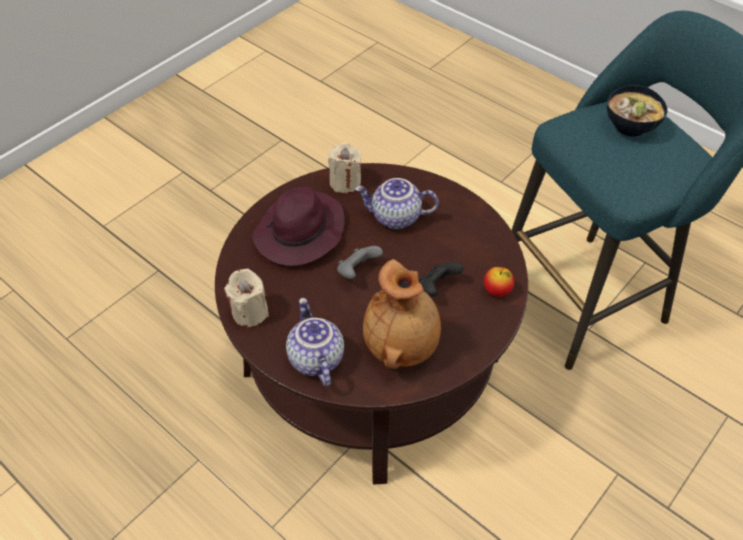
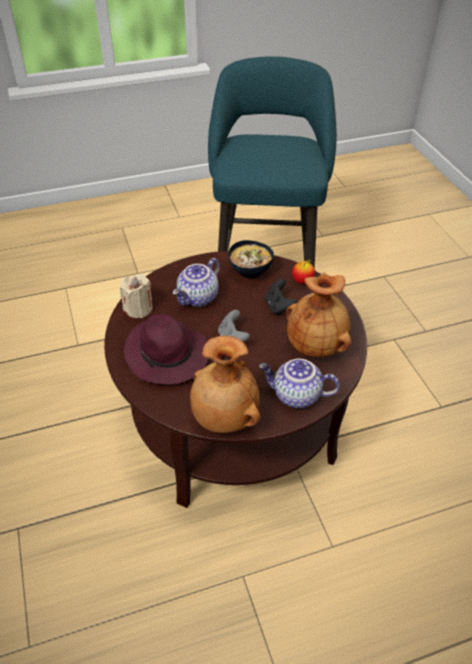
camera: 60 degrees left, 5 degrees down
(249, 312) = (224, 417): beige candle -> brown vase
(629, 127) = (257, 148): bowl -> bowl (250, 272)

